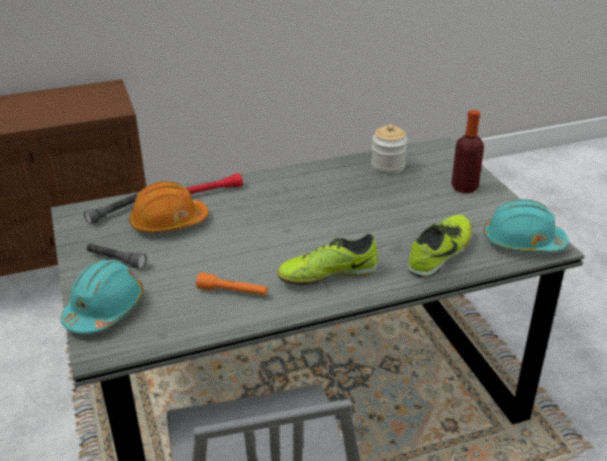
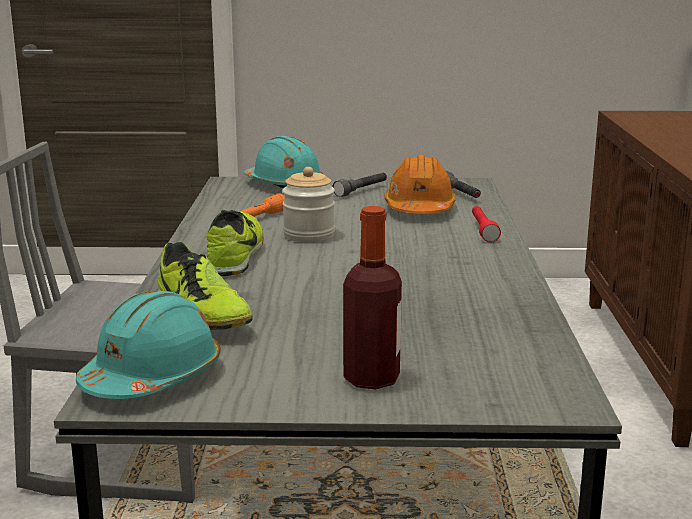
camera: 110 degrees right, 15 degrees down
(388, 166) = (498, 334): jar -> jar (309, 235)

